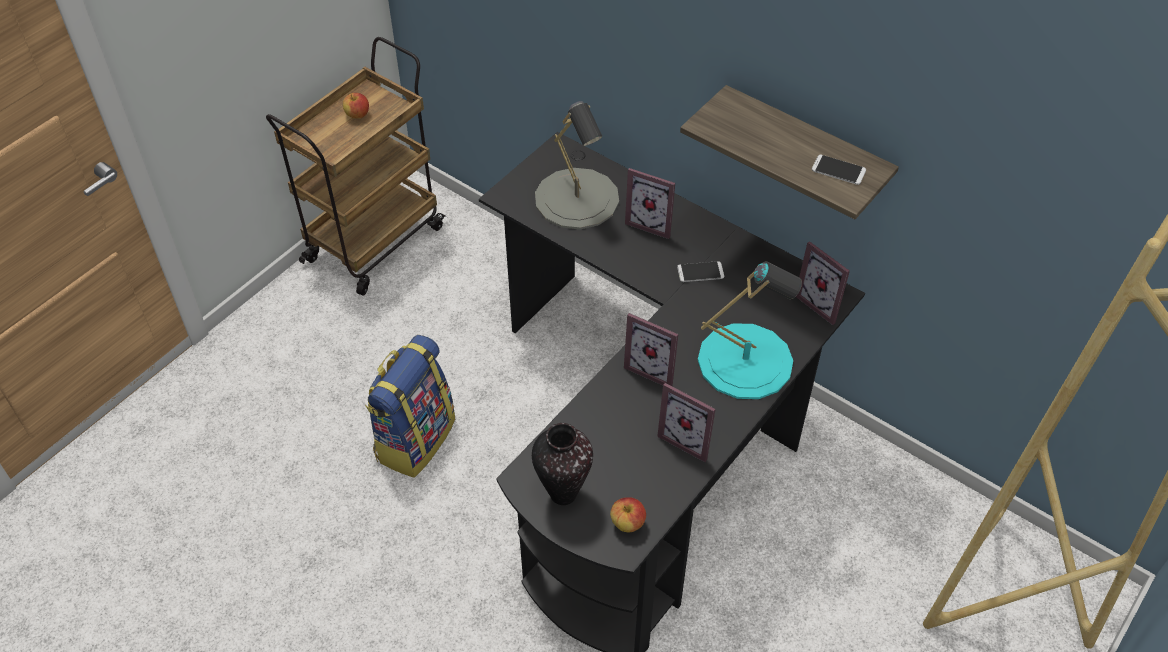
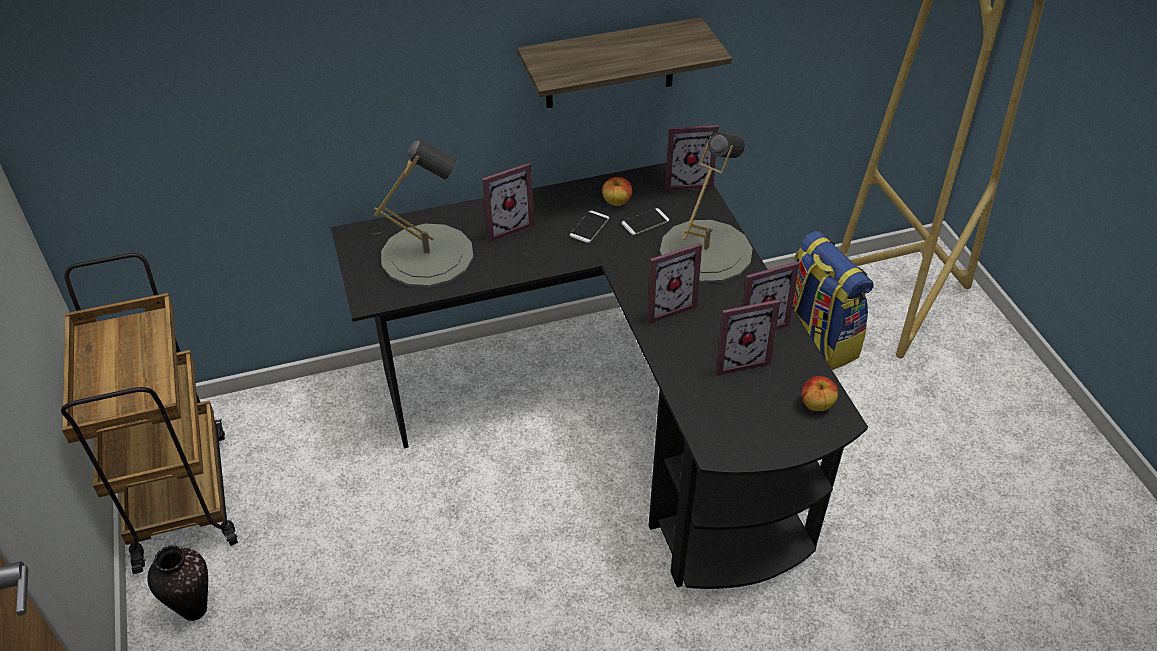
camera: 55 degrees left, 5 degrees down
(357, 115) = (118, 357): apple -> apple (617, 202)
(414, 438) = (454, 591): backpack -> backpack (816, 341)
(563, 493) = (753, 430): vase -> vase (193, 609)
(635, 444) = (737, 358): none -> picture frame
(745, 361) = (705, 251): turquoise table lamp -> grey table lamp
(838, 170) = (677, 42): phone -> phone (645, 222)

